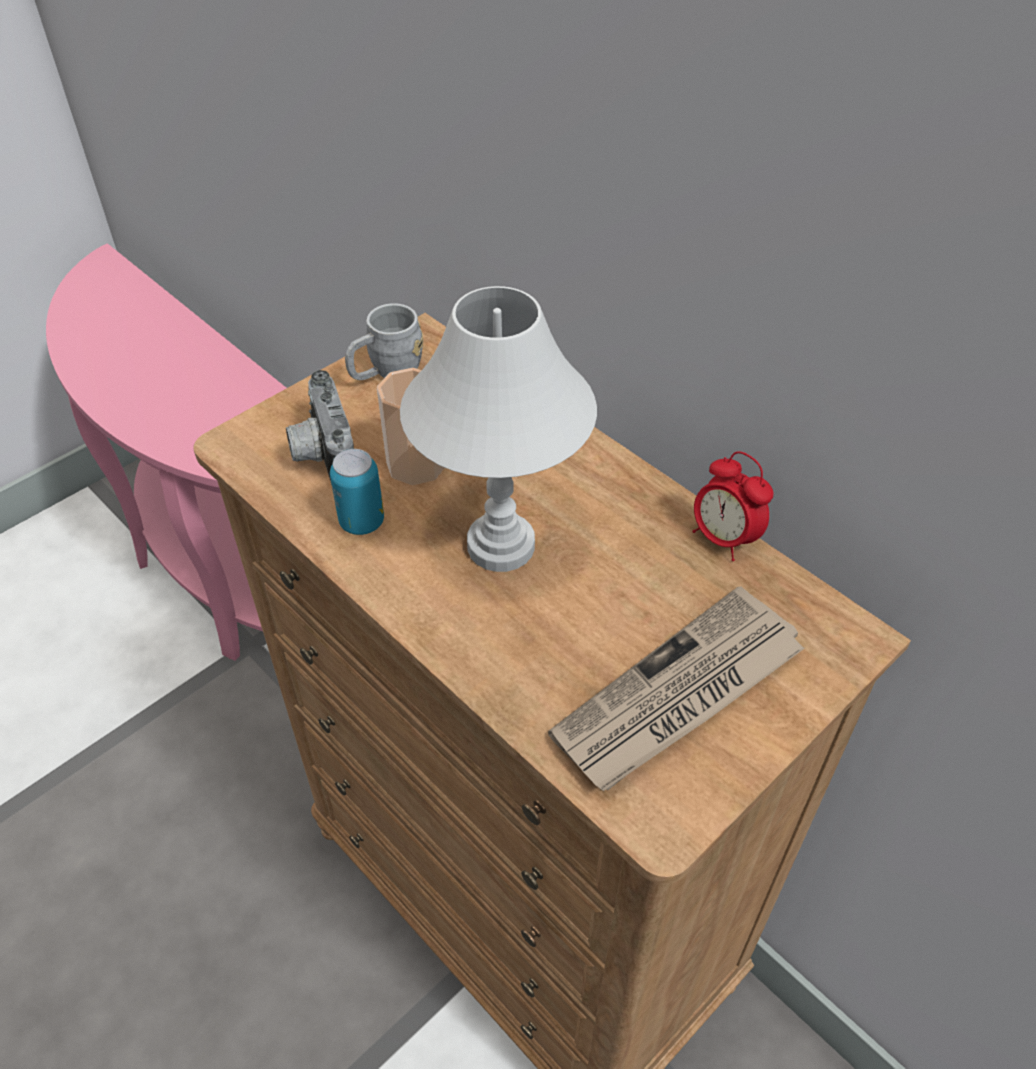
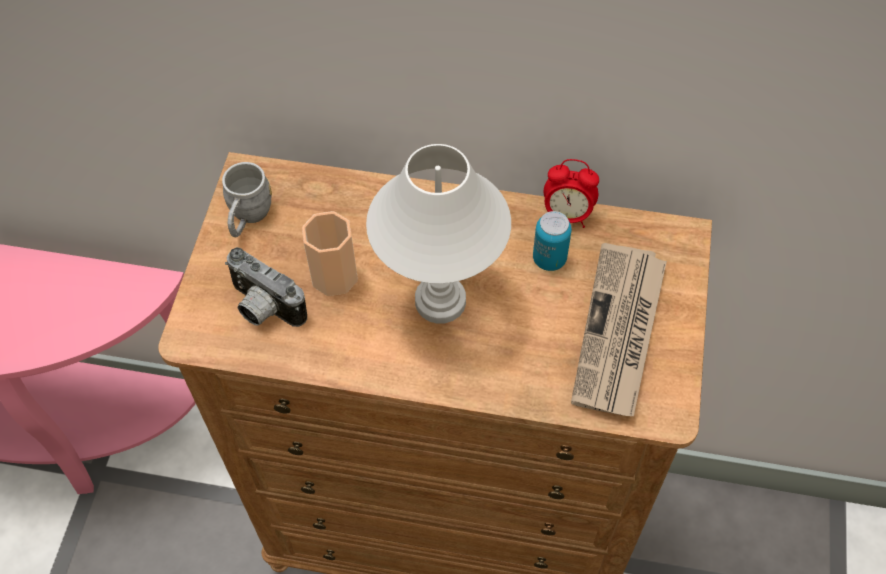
camera: 35 degrees left, 10 degrees up
(362, 522) = (337, 339): can -> can (549, 259)

